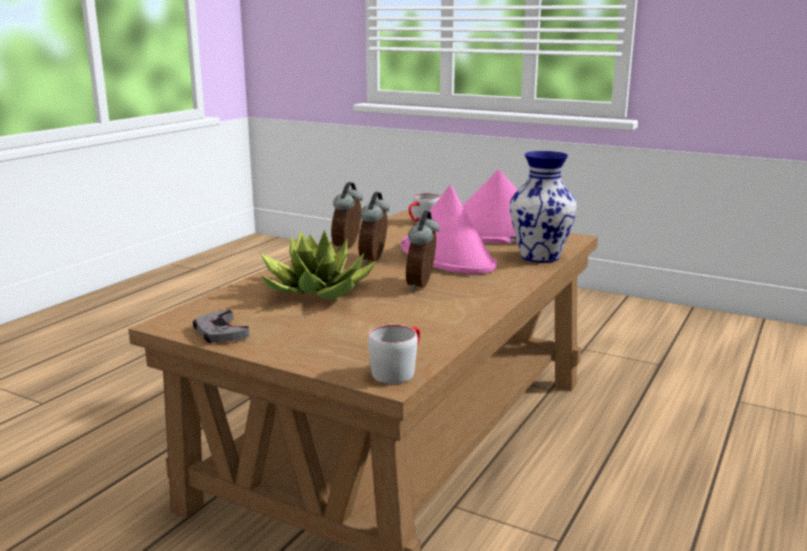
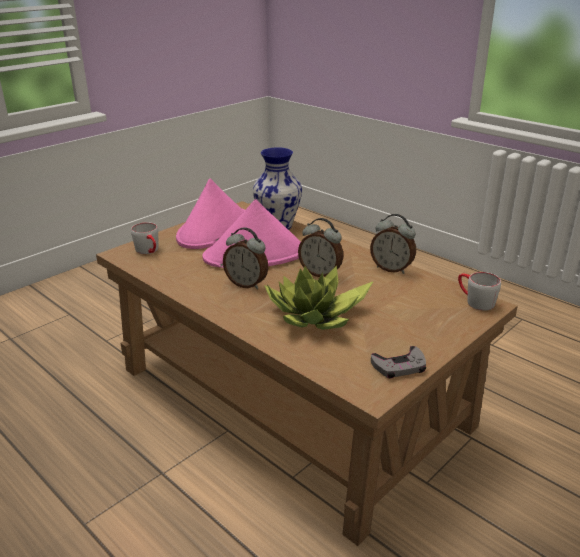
camera: 75 degrees left, 10 degrees up
(349, 247) = (200, 292): alarm clock -> alarm clock (392, 269)

